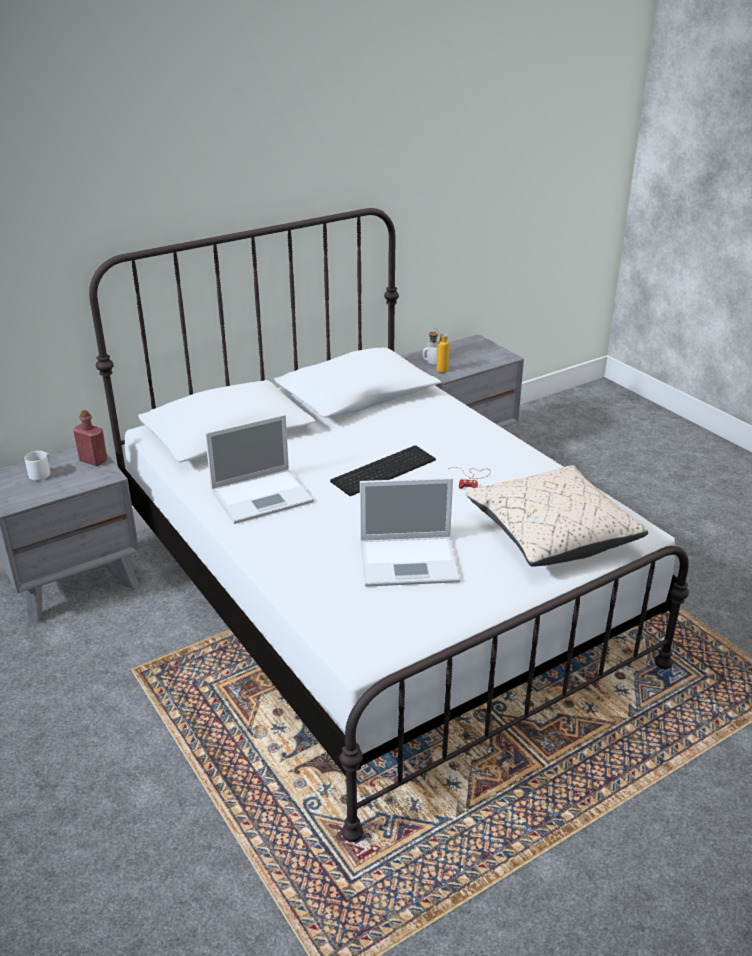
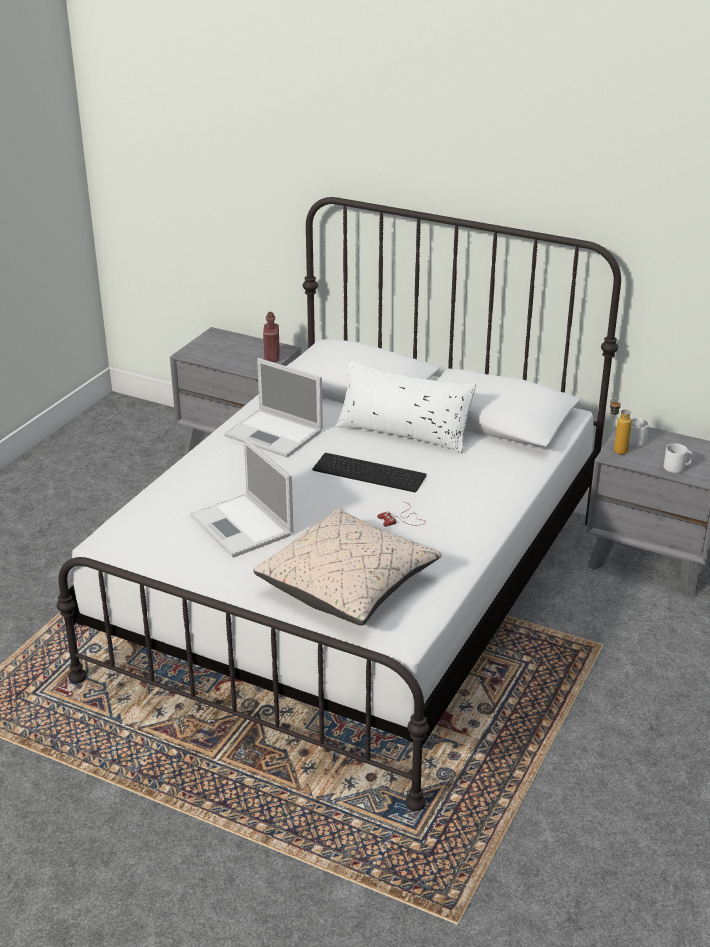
camera: 60 degrees right, 0 degrees up
(42, 474) = (235, 347): white mug -> white mug (677, 468)
(334, 434) = (404, 432): none -> white pillow

